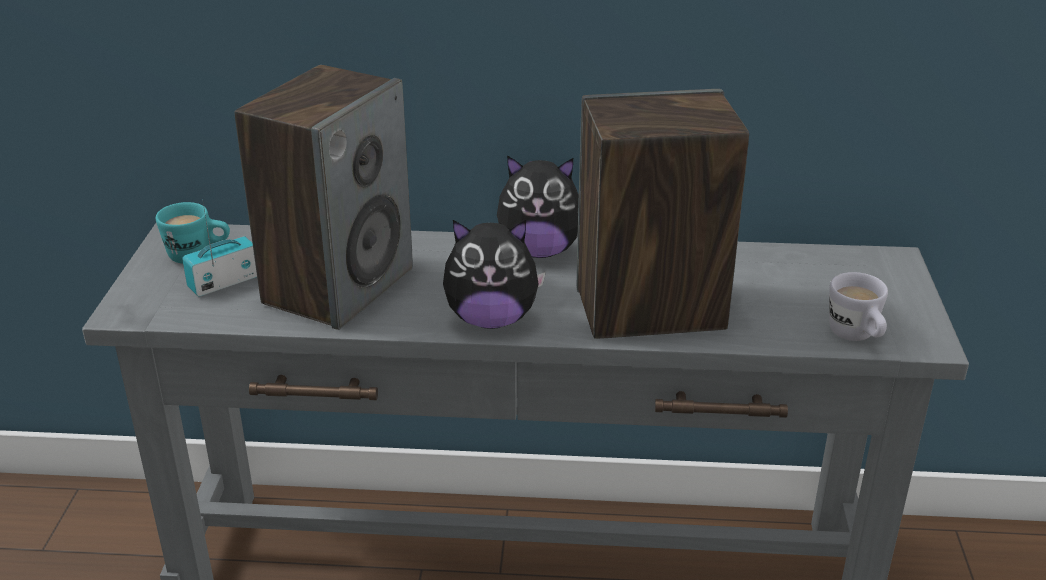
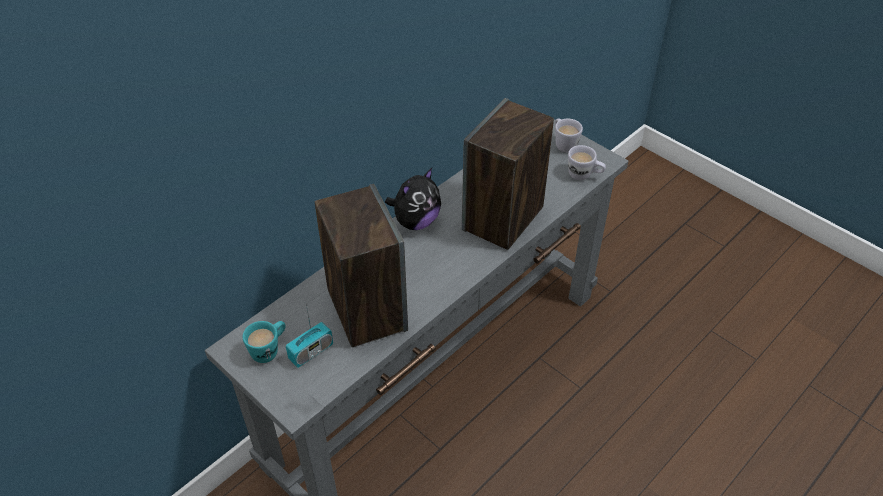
camera: 50 degrees left, 15 degrees up
(224, 282) = (311, 352): radio -> radio turned 135 degrees counterclockwise
(491, 319) = (456, 273): plush toy -> none
(888, 291) = (563, 144): none -> white mug

